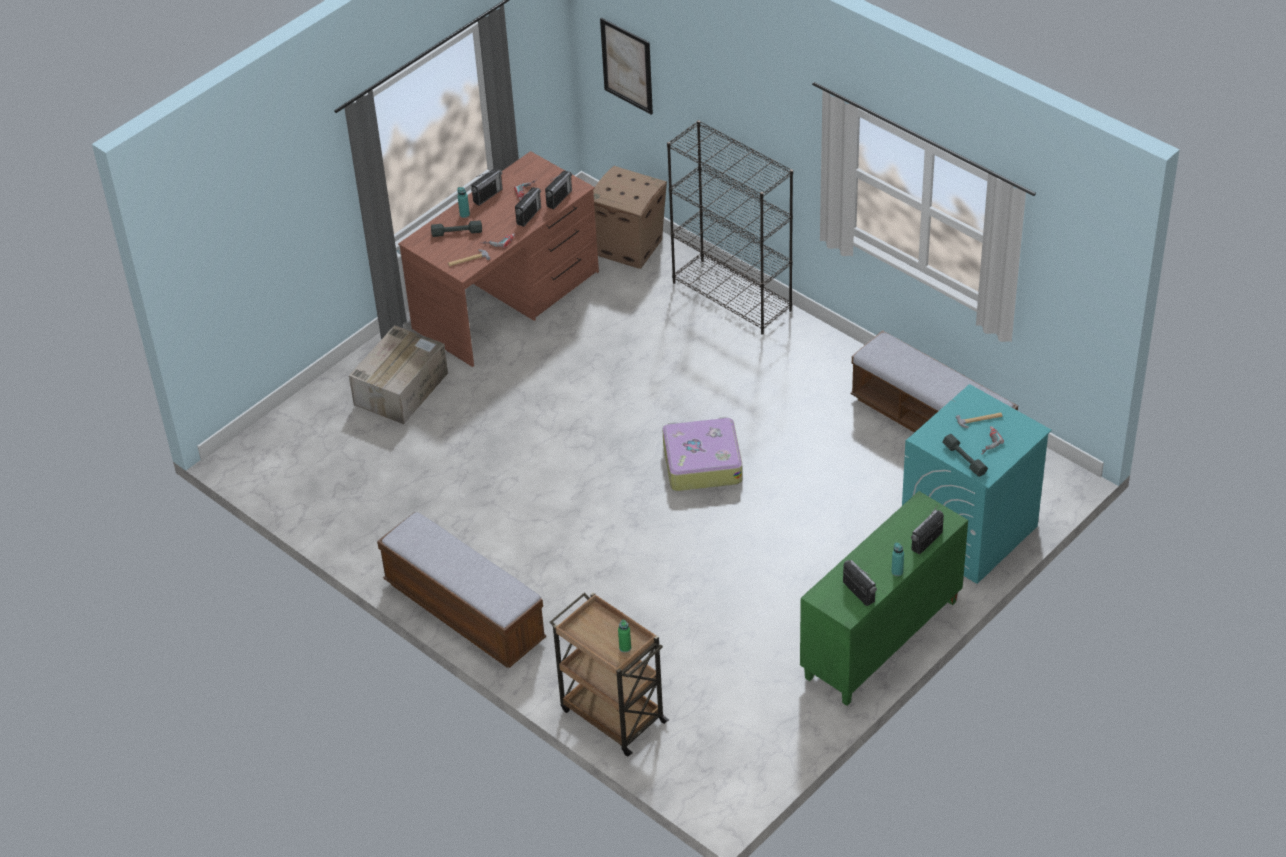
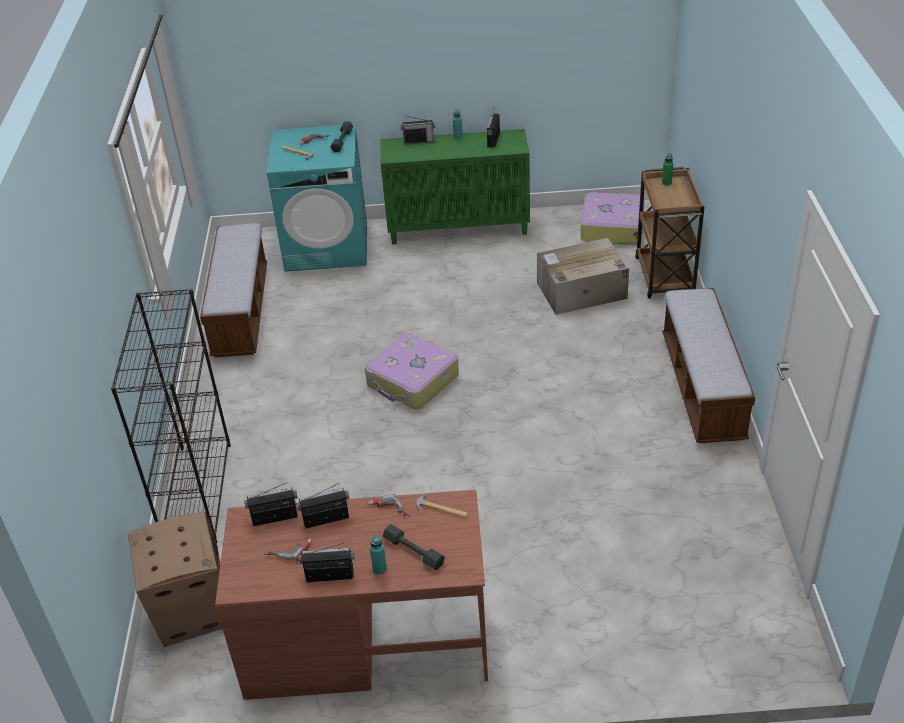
camera: 135 degrees left, 5 degrees down
(401, 388) = (566, 615): cardboard box -> cardboard box (580, 291)
(627, 66) = (69, 472): picture -> none
(733, 748) = (611, 227): none -> suitcase

